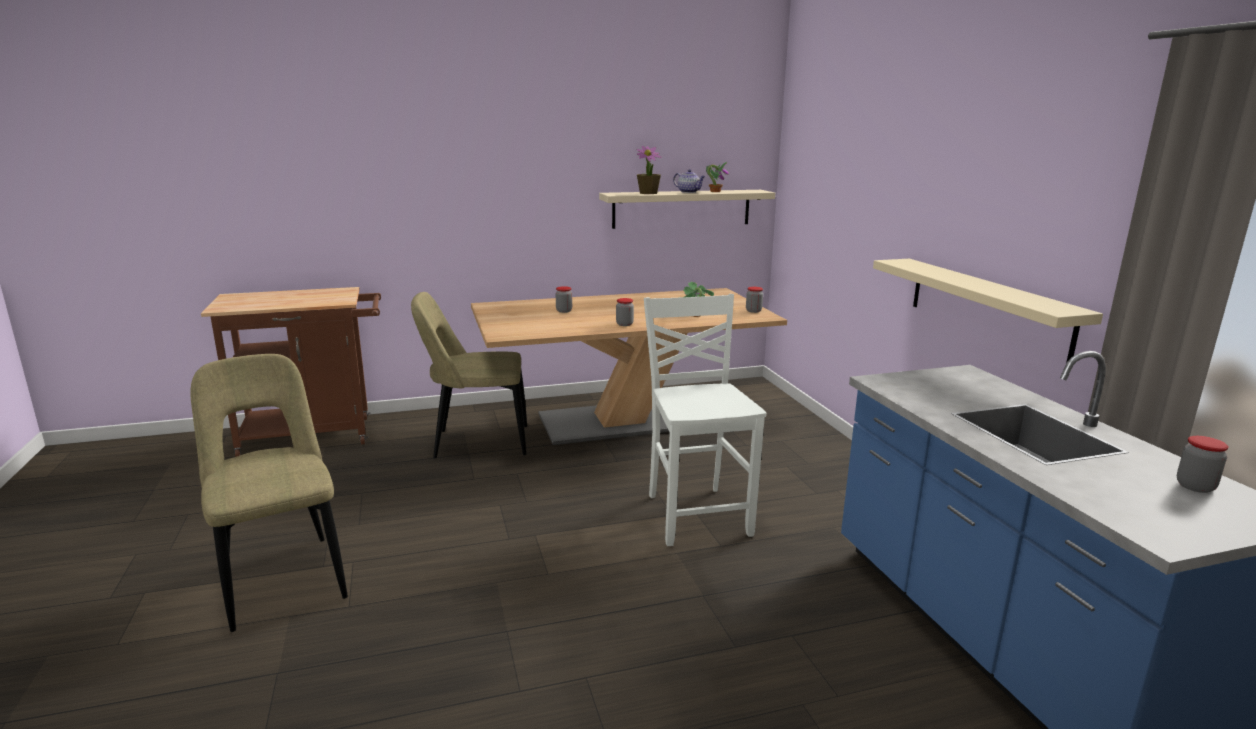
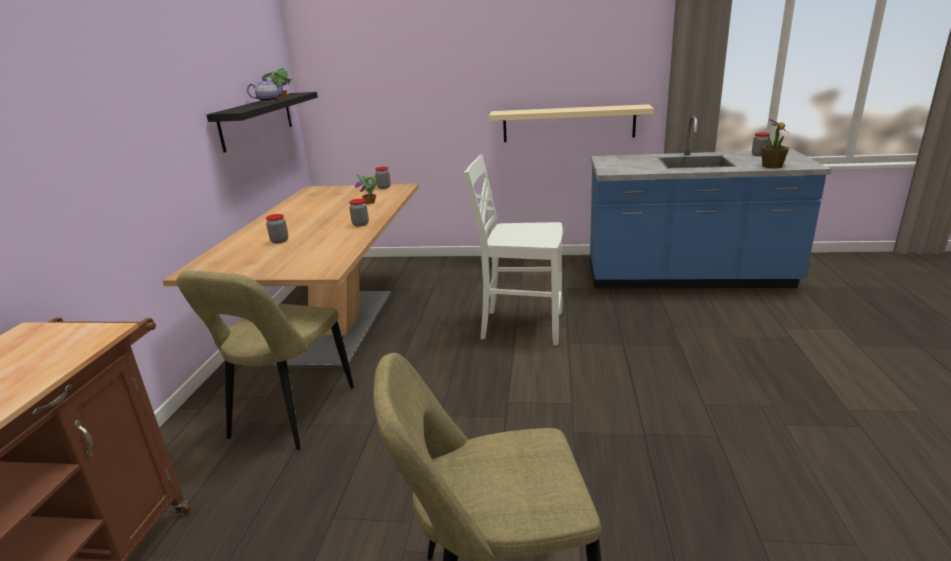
camera: 65 degrees left, 5 degrees up
(648, 193) = (250, 106): potted plant -> potted plant (772, 166)
(682, 208) = (257, 120): beige shelf -> black shelf

